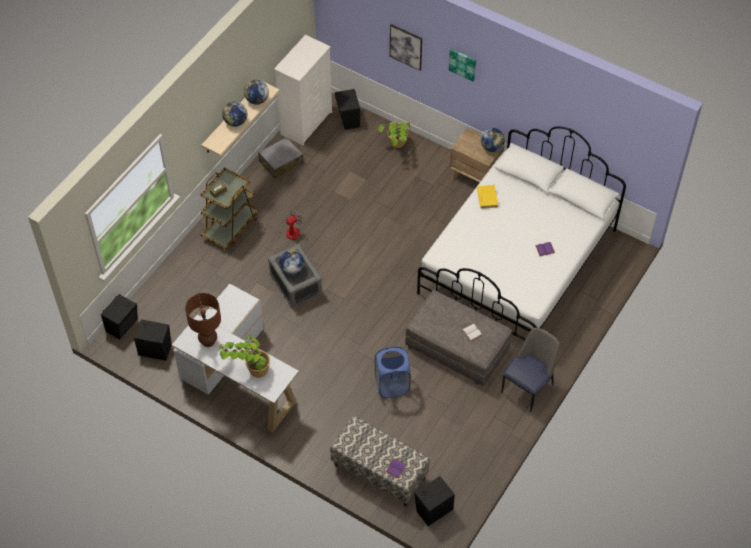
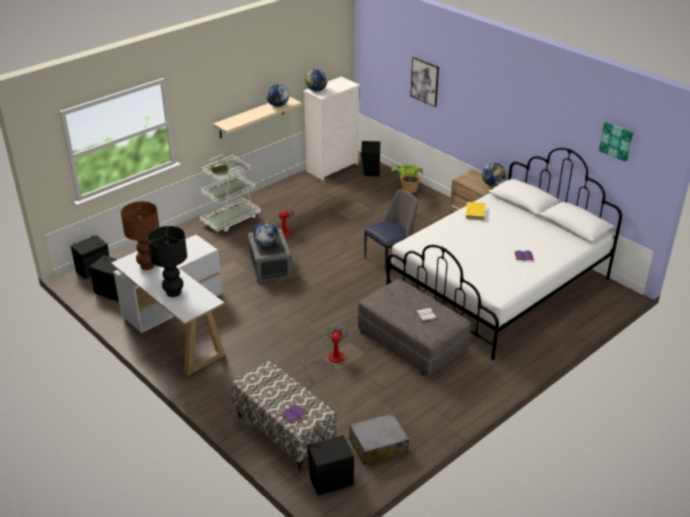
camera: 15 degrees right, 20 degrees down
(231, 227) = (231, 221): brown cart -> white cart
(235, 122) = (251, 115): globe -> globe (316, 90)
(248, 369) = (174, 292): potted plant -> black table lamp
(281, 162) = (298, 187): grey suitcase -> grey suitcase (377, 446)
(392, 385) = (330, 359): blue laundry basket -> fan
(463, 64) = (472, 90): picture -> picture (616, 141)
(528, 387) = (479, 388): chair -> chair (390, 259)

